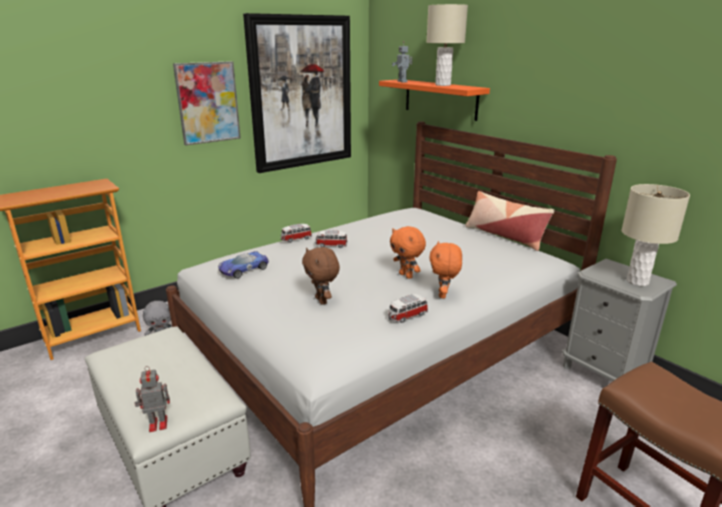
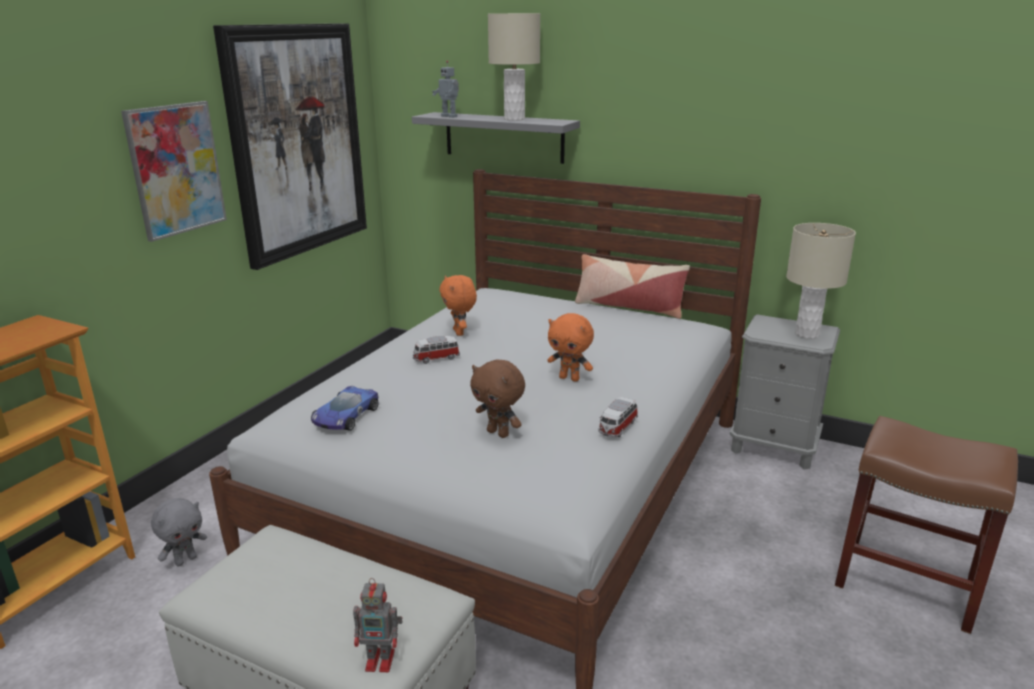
camera: 25 degrees left, 0 degrees up
(157, 424) = (382, 660): toy robot -> toy robot turned 135 degrees counterclockwise
(296, 239) = (376, 359): toy car -> none
(440, 99) = (503, 137): orange shelf -> grey shelf
(443, 295) = (632, 392): orange plush toy -> orange plush toy (460, 332)

